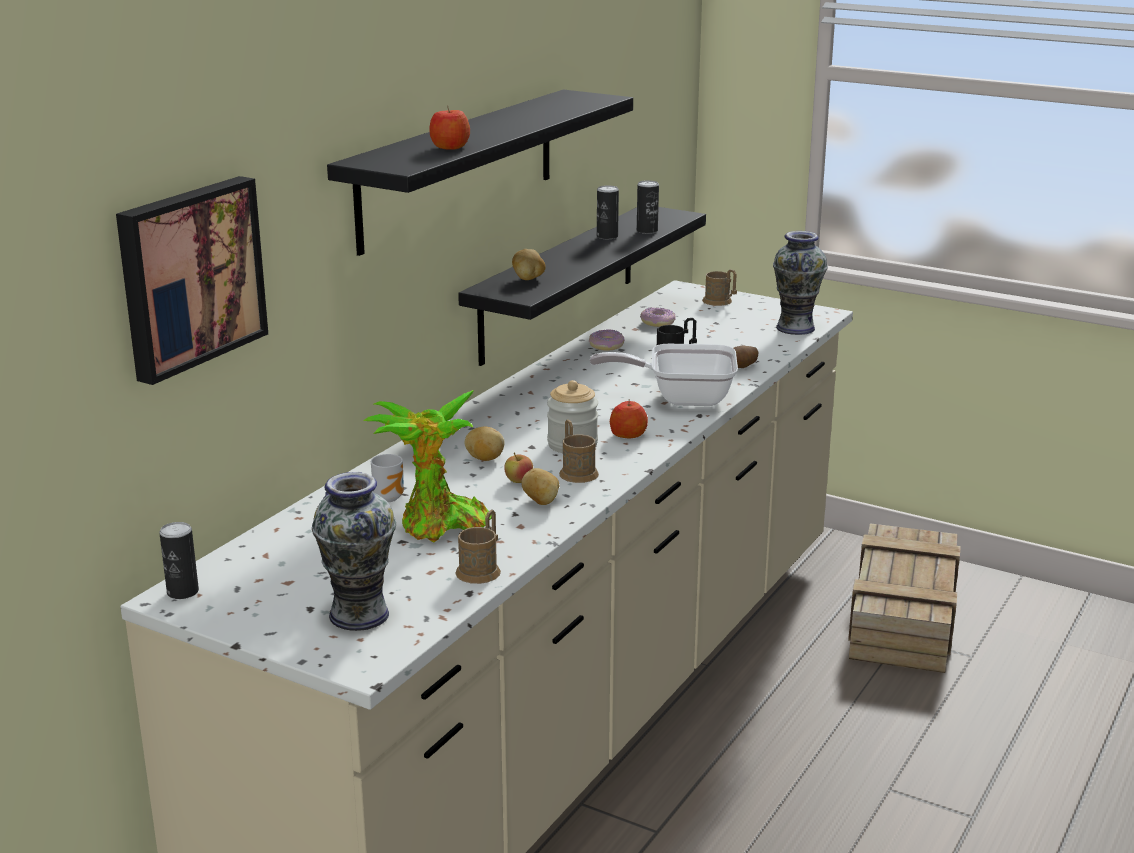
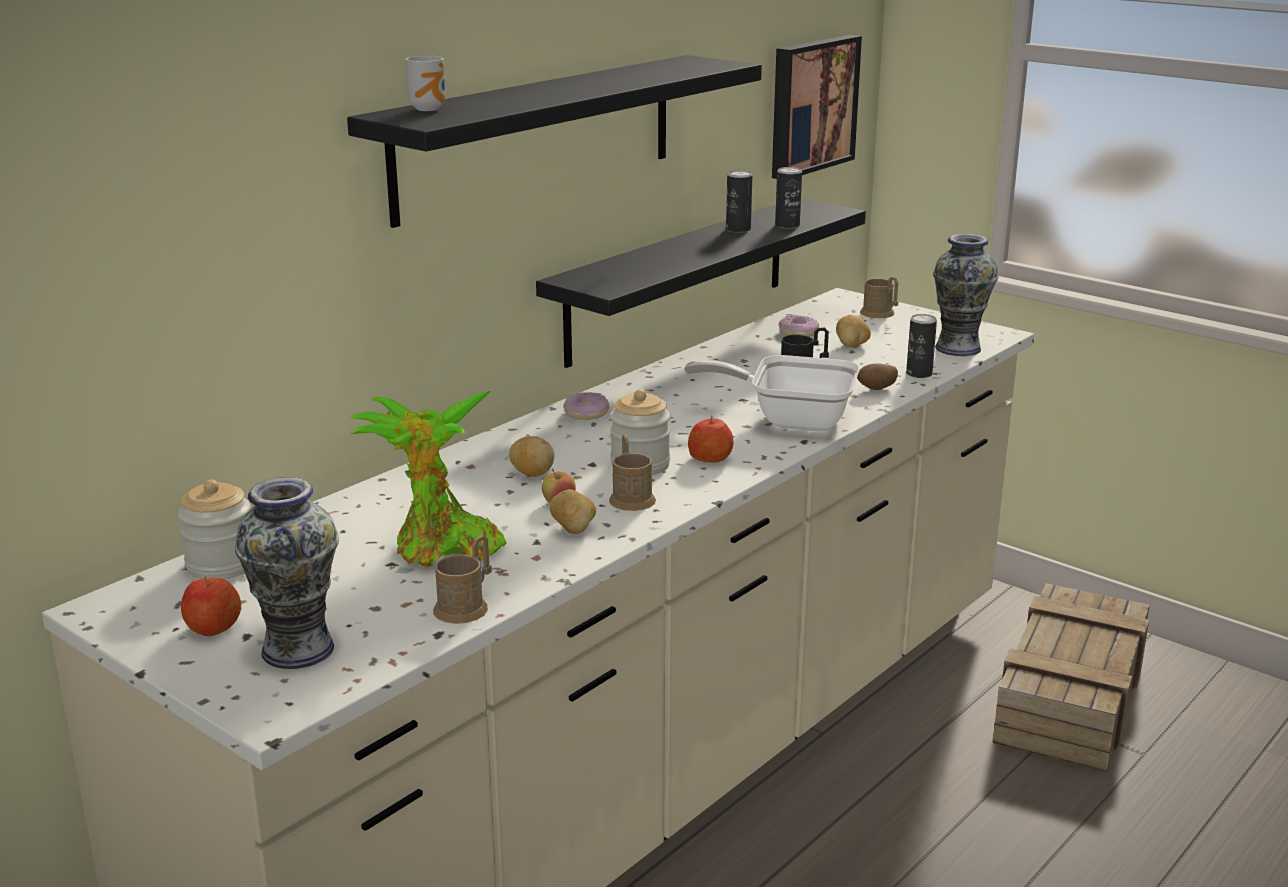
camera: 10 degrees right, 0 degrees up
(183, 592) = (116, 603): can -> can (919, 374)
(189, 276) = (146, 234): picture -> picture (810, 105)
(256, 554) = (221, 565): none -> jar
(390, 497) = (403, 511): mug -> mug (430, 109)
(450, 147) = (502, 105): apple -> apple (213, 627)
(528, 279) = (623, 270): potato -> potato (852, 345)
(606, 346) = (729, 355): donut -> donut (586, 413)

